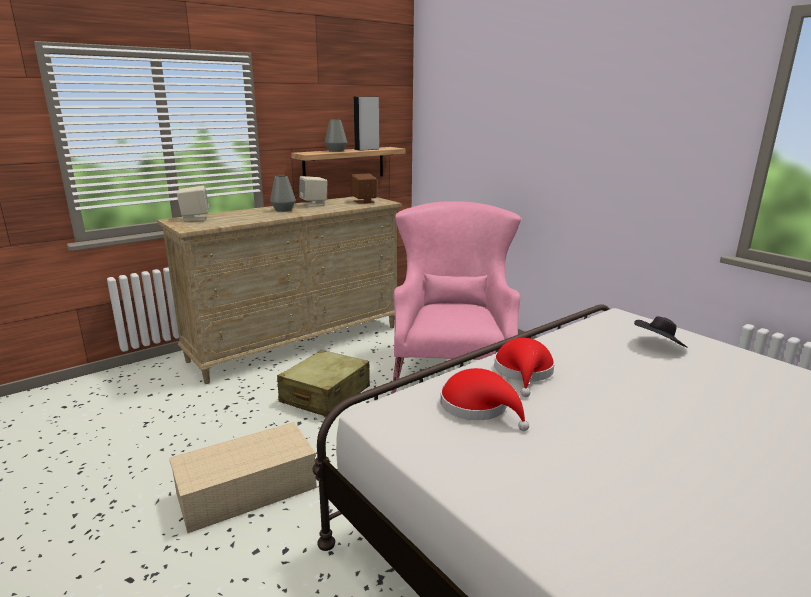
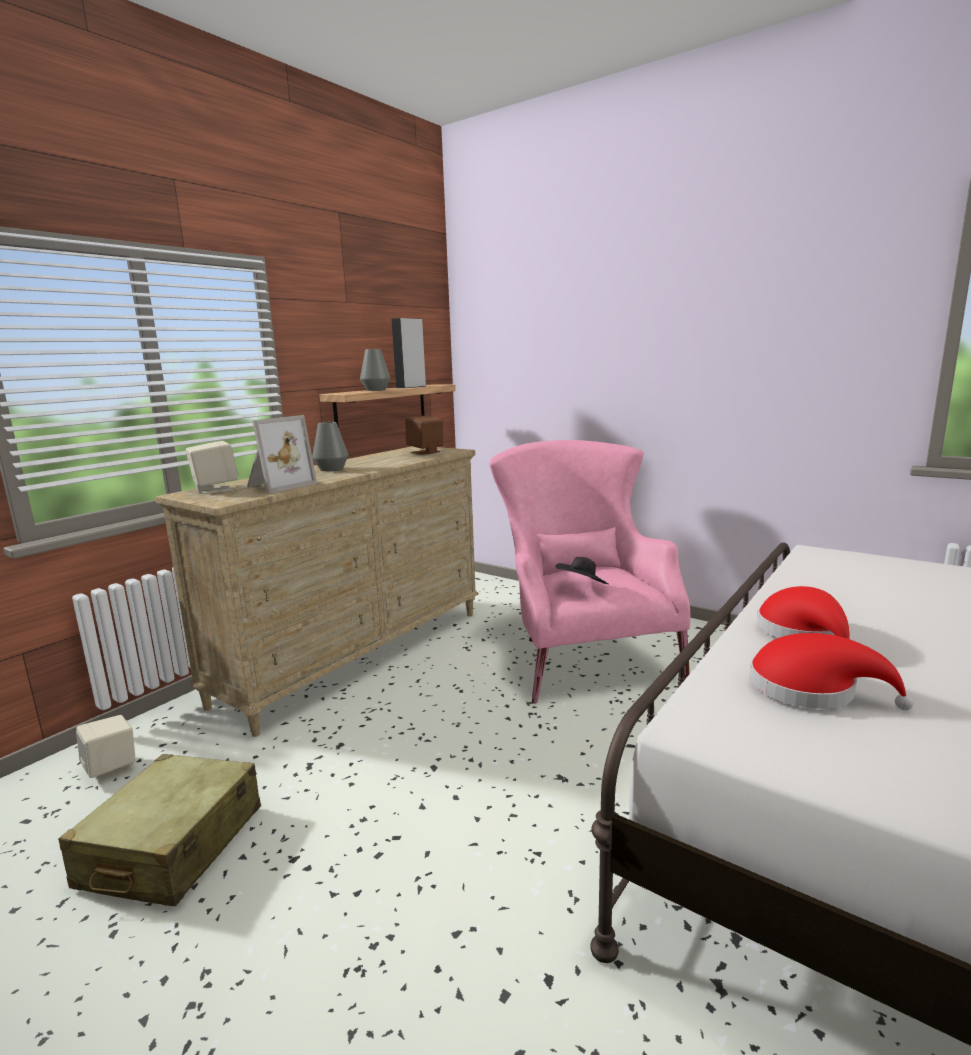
camera: 15 degrees left, 5 degrees down
(235, 219) = (278, 485): none -> picture frame
(245, 492) = (422, 895): beige storage box -> none
(314, 204) = (364, 460): beige speaker -> beige speaker (112, 770)
(325, 395) = (444, 720): beige suitcase -> beige suitcase (172, 847)
(658, 346) = (903, 578): black hat -> black hat (582, 587)

